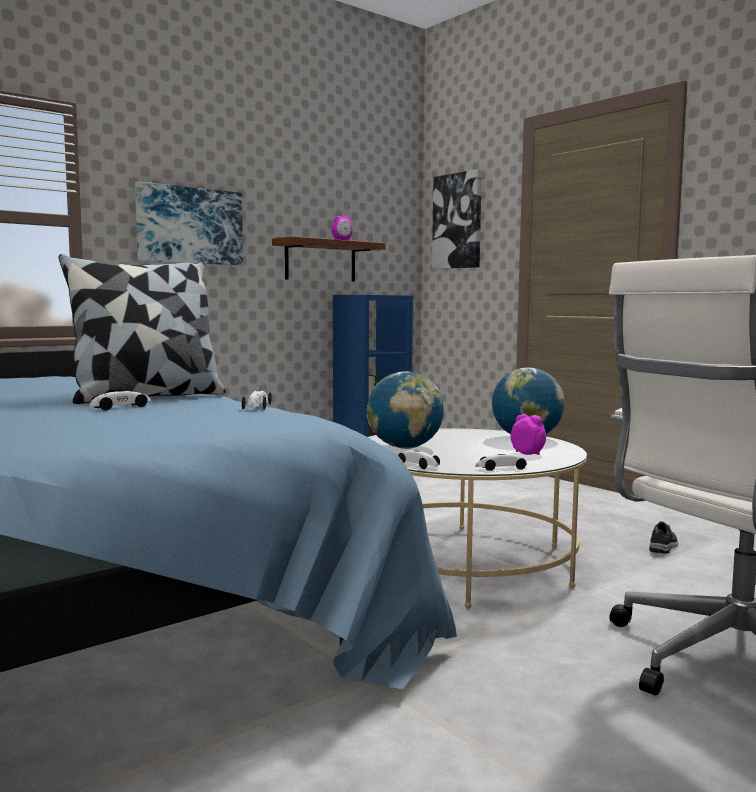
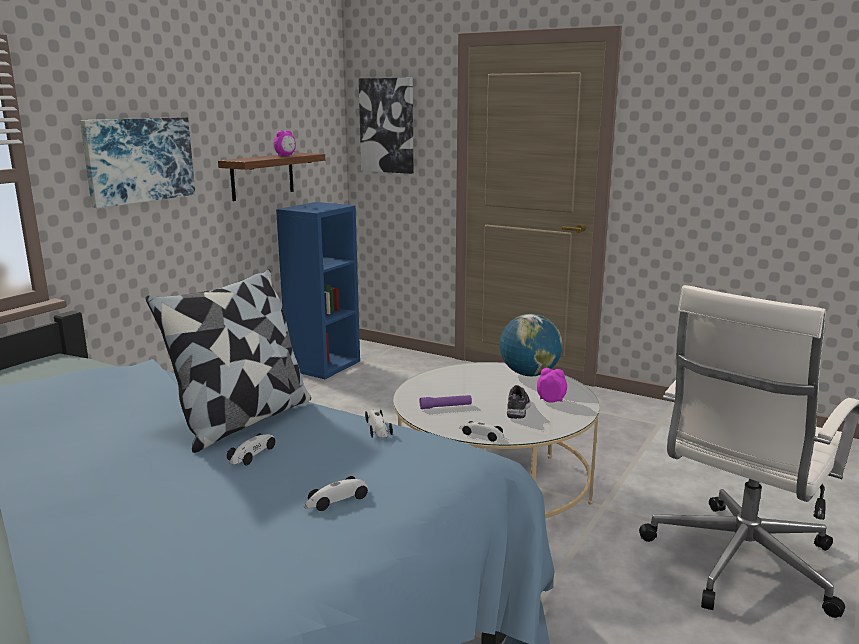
camera: 20 degrees left, 10 degrees up
(404, 448) = (445, 406): globe -> purple flashlight
(501, 468) = (551, 429): toy car -> toy car (336, 500)
(663, 547) = (626, 442): shoe -> shoe (517, 408)

